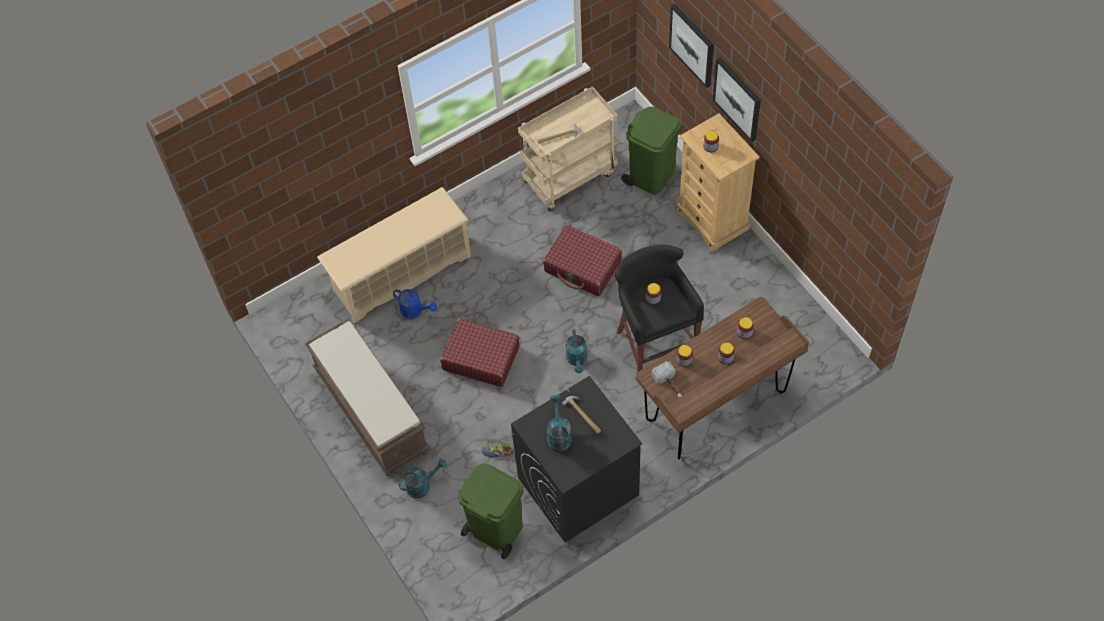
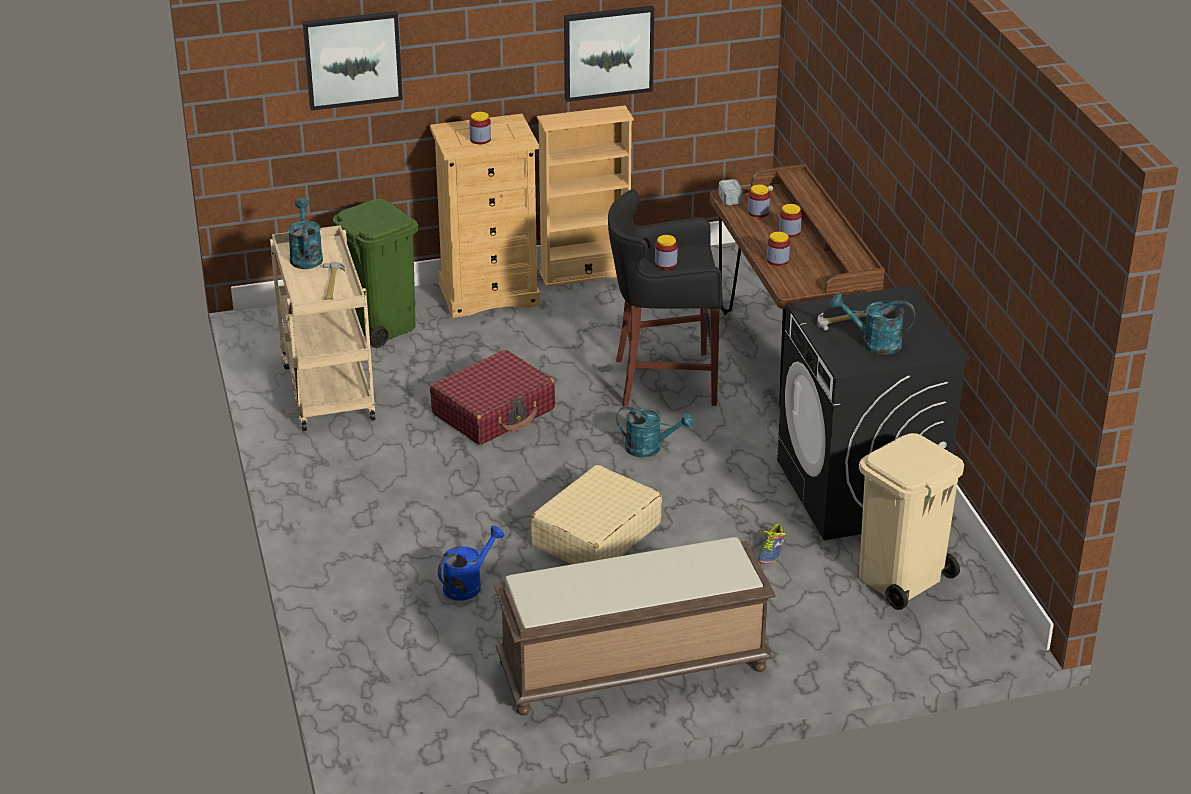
camera: 75 degrees left, 25 degrees down
(401, 273) = (384, 585): beige shoe rack -> none
(422, 485) = (796, 637): turquoise watering can -> turquoise watering can (305, 256)
(481, 358) = (595, 535): red suitcase -> beige suitcase
(495, 529) = (900, 578): green trash can -> beige trash can
(669, 384) = (810, 278): hammer -> hammer (746, 198)
(738, 99) = (461, 59): picture -> picture (608, 52)
(764, 263) = (585, 273): none -> beige bookcase

